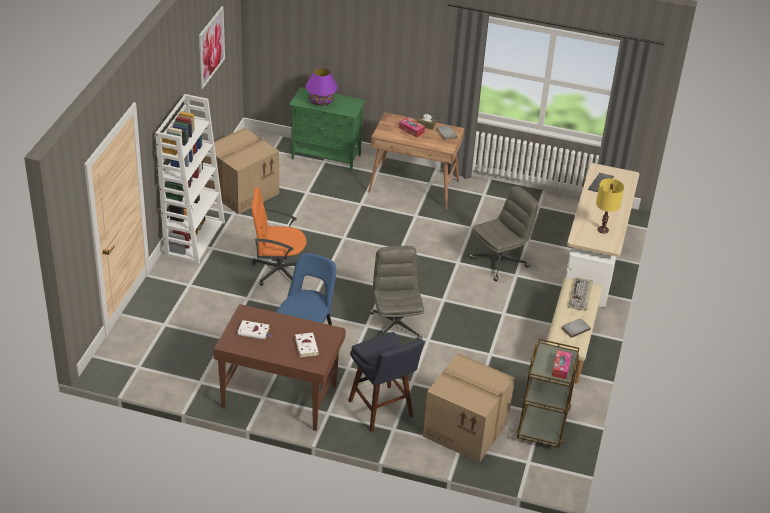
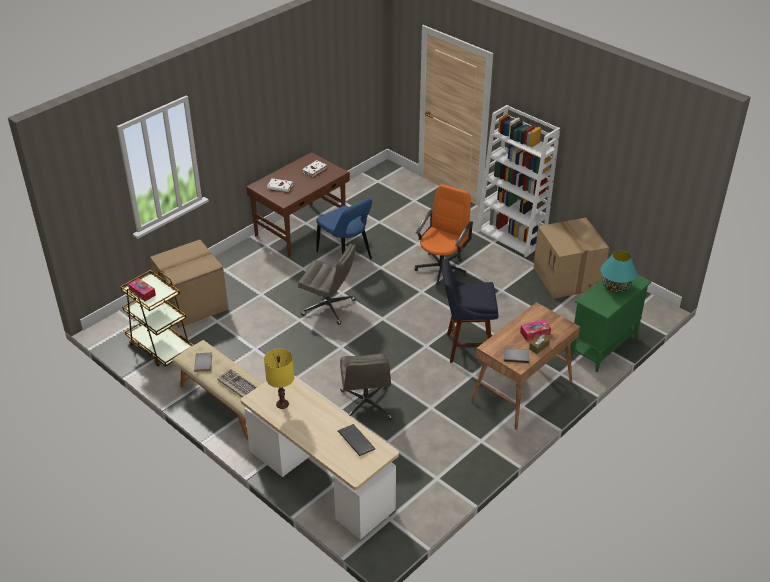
camera: 120 degrees right, 0 degrees up
(211, 47) = (629, 149): picture -> none
(321, 101) = (615, 286): purple table lamp -> turquoise table lamp
(382, 411) = (246, 270): blue stool -> blue stool (465, 347)

